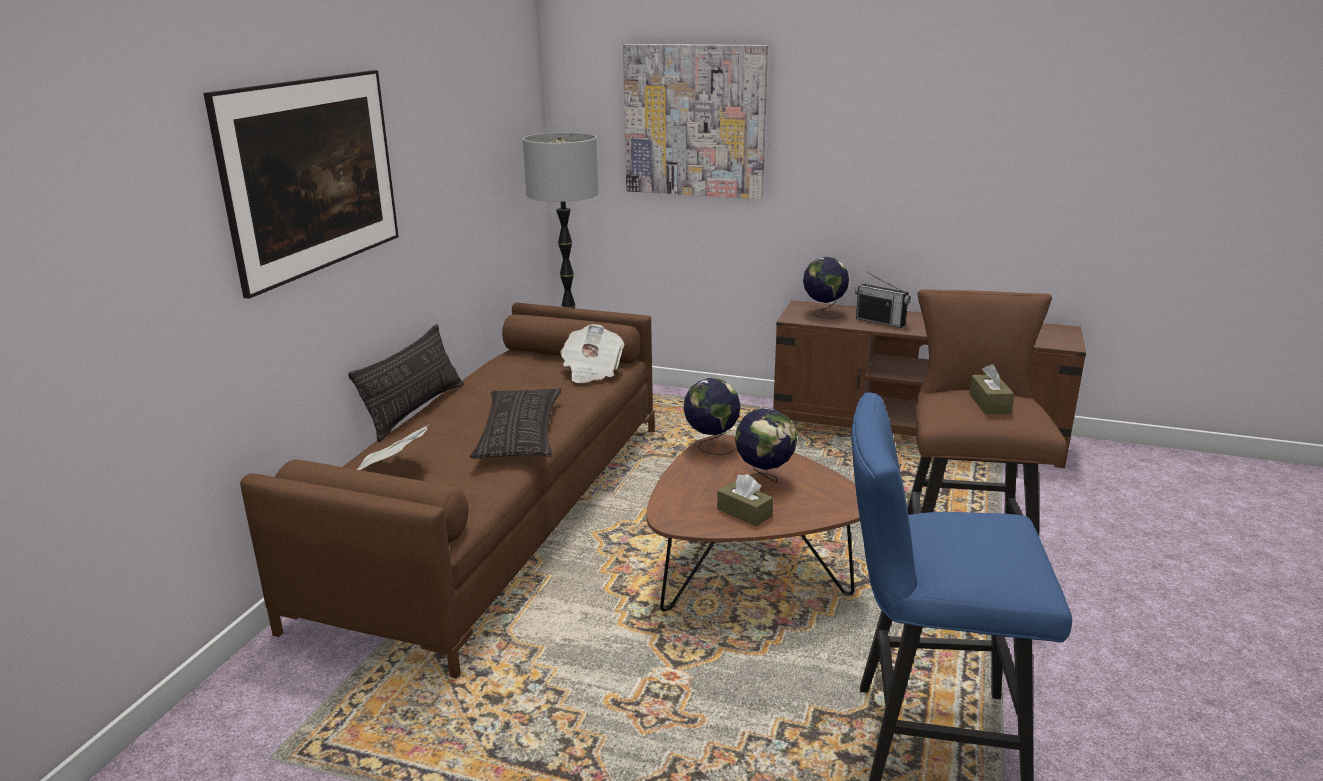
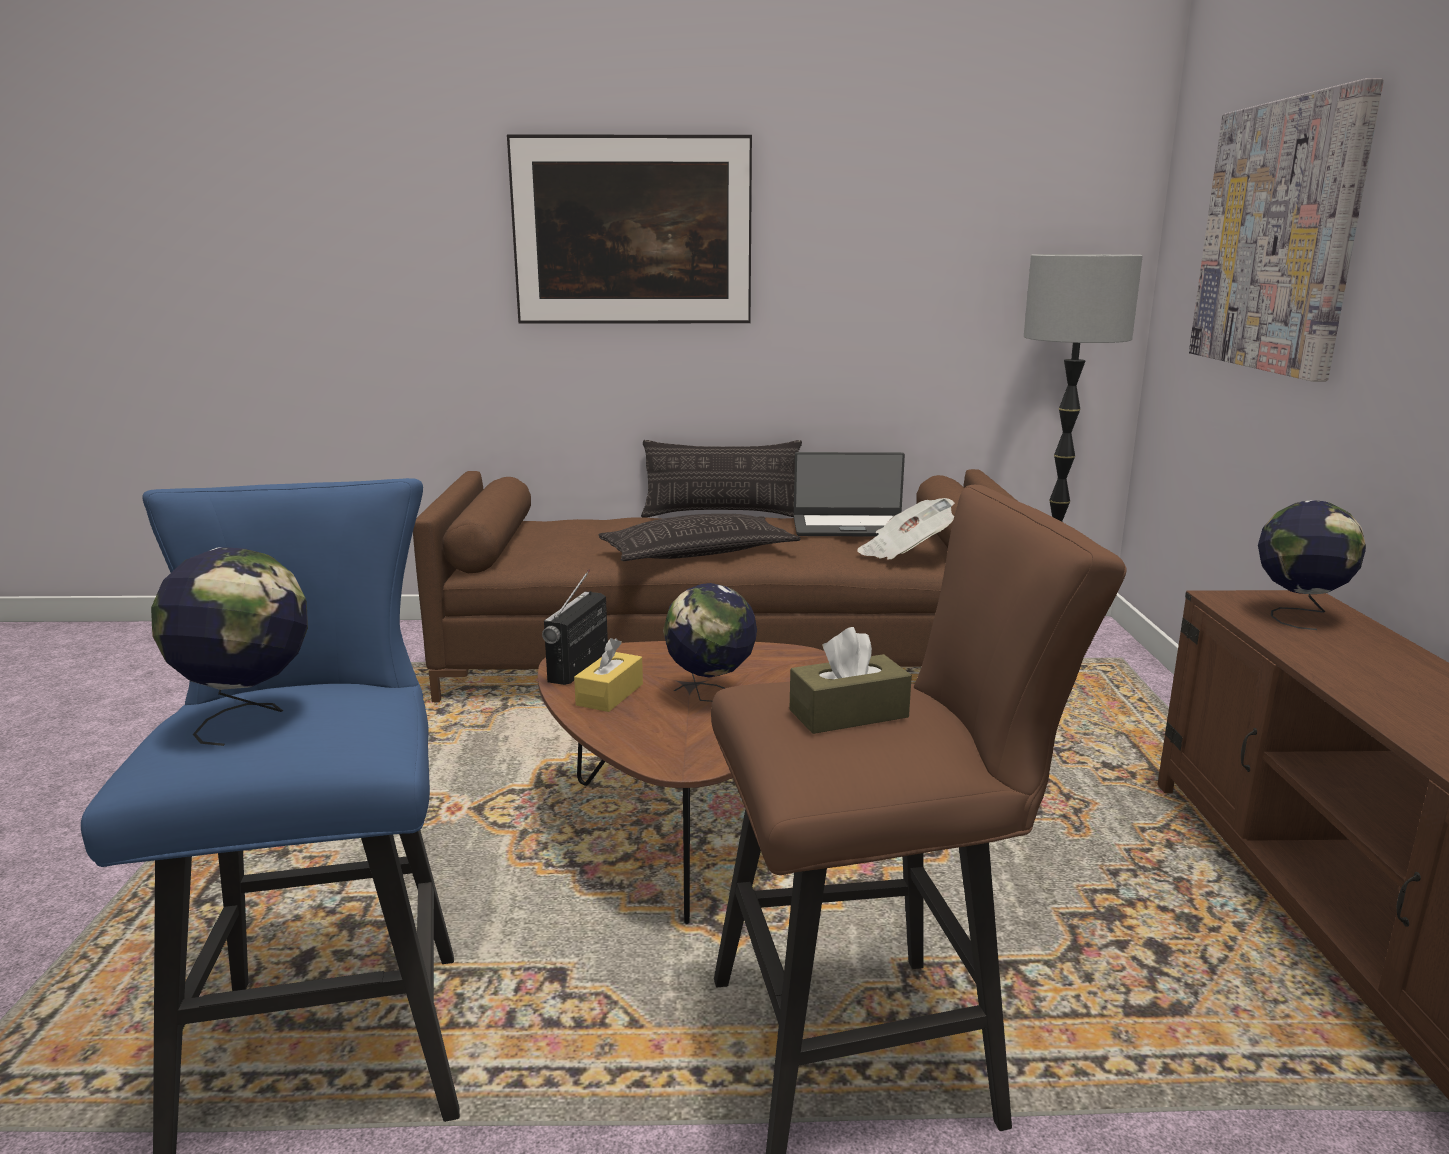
camera: 70 degrees right, 5 degrees down
(392, 468) = (586, 528): newspaper -> none
(515, 373) = (850, 526): none -> laptop
(711, 446) = (790, 653): globe -> globe (248, 717)
(744, 512) = (610, 694): brown tissue box -> yellow tissue box
(880, 321) = (1350, 661): radio -> radio (578, 666)

